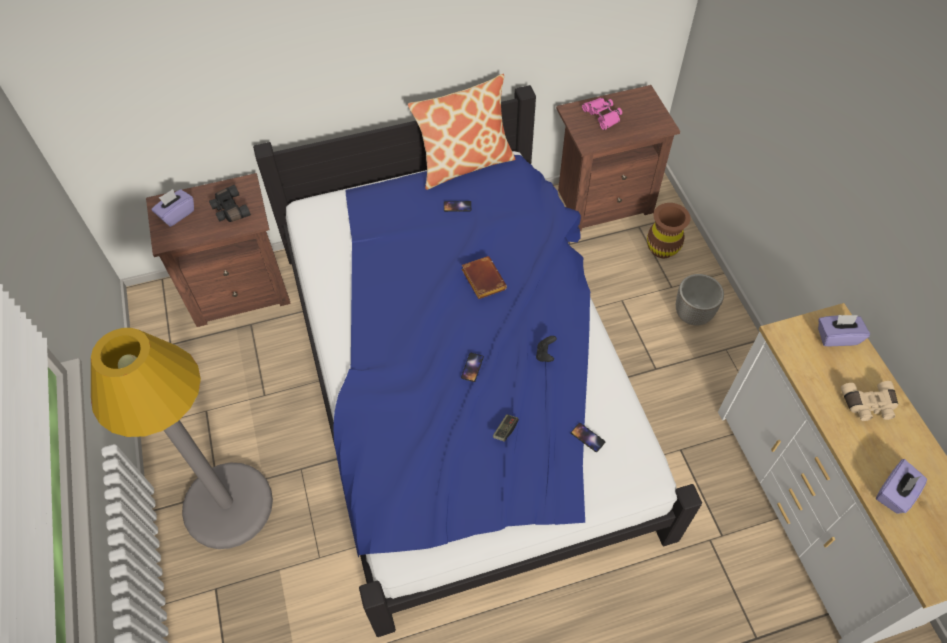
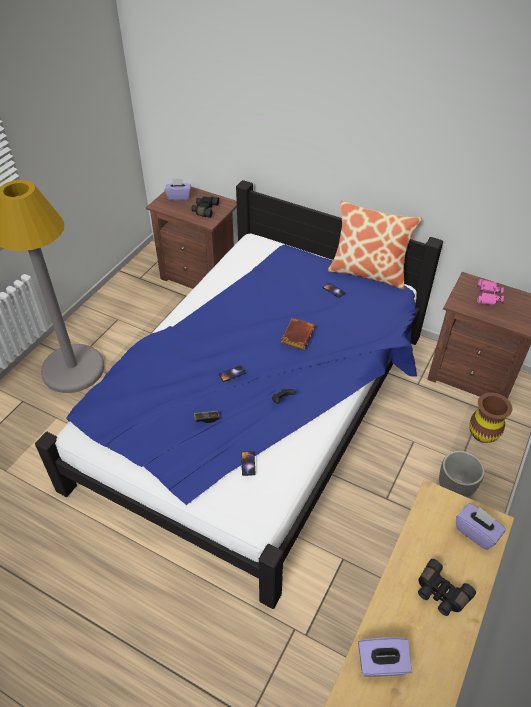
camera: 45 degrees right, 10 degrees down
(868, 405) = (440, 593): beige binoculars -> black binoculars

